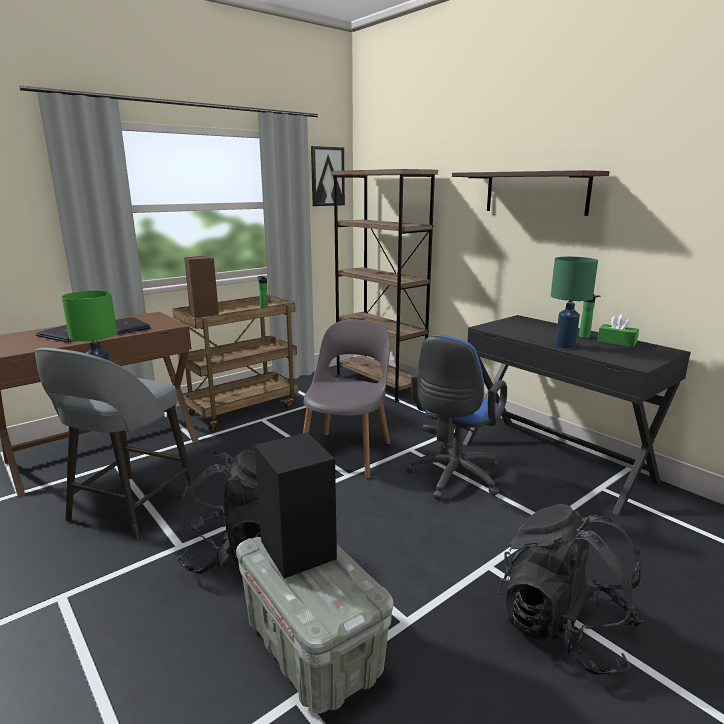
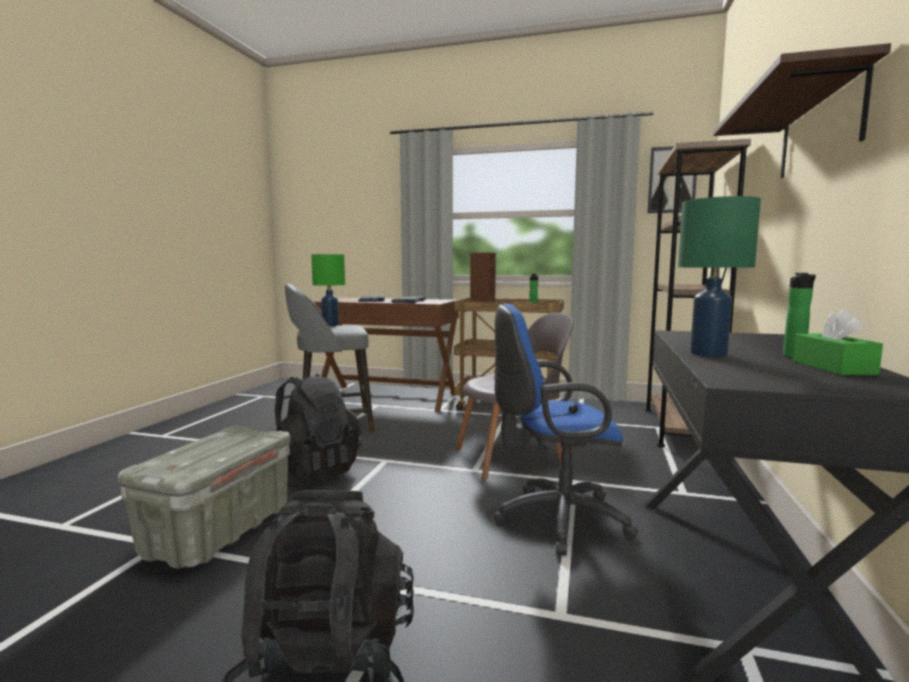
camera: 55 degrees right, 10 degrees down
(299, 551) = (234, 440): black speaker -> none

